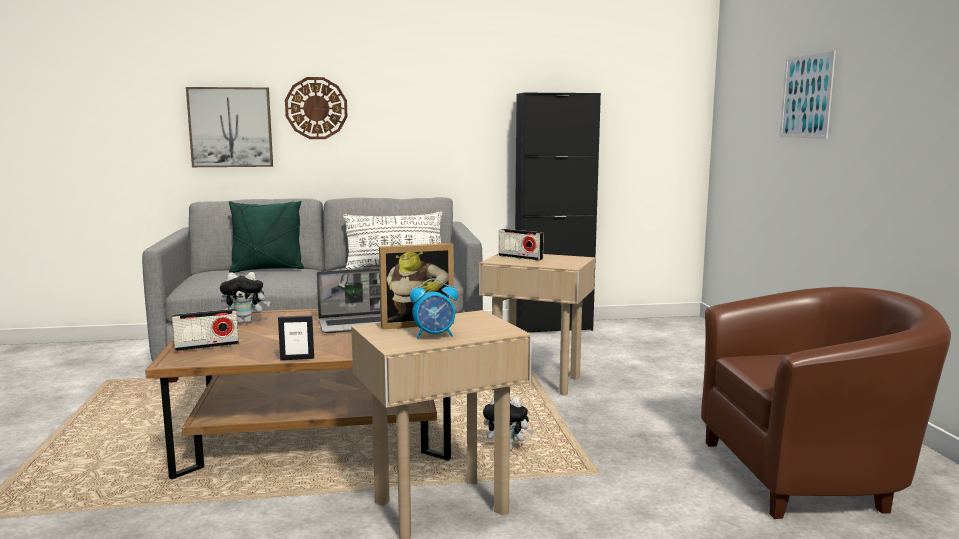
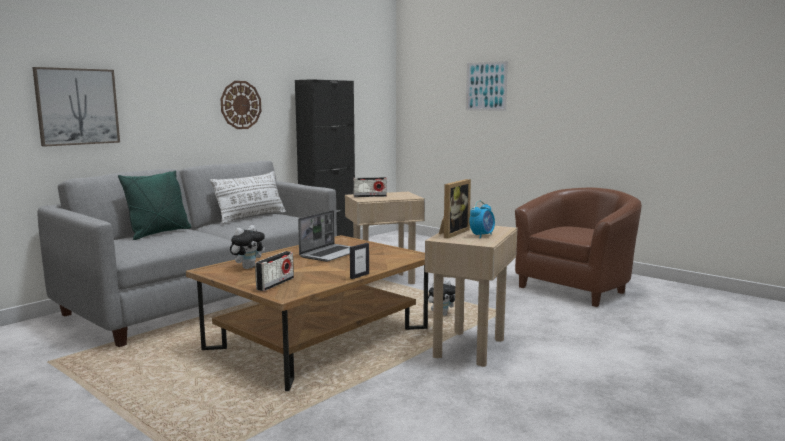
camera: 40 degrees left, 0 degrees up
(316, 108) = (153, 89): wall clock -> wall clock (240, 105)

